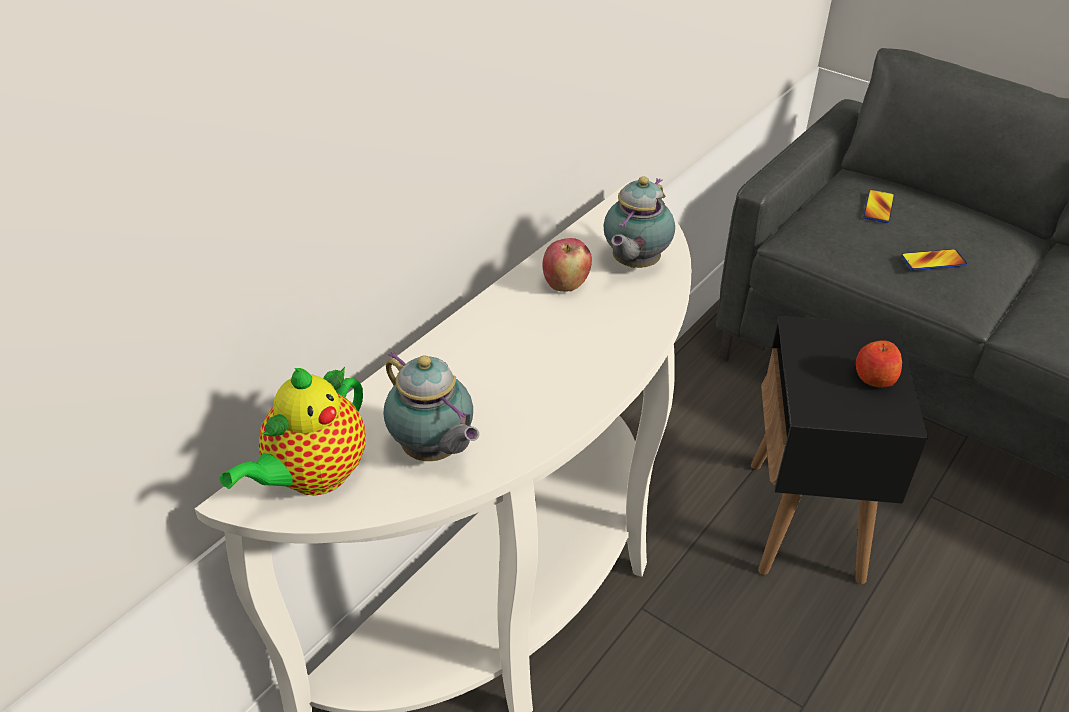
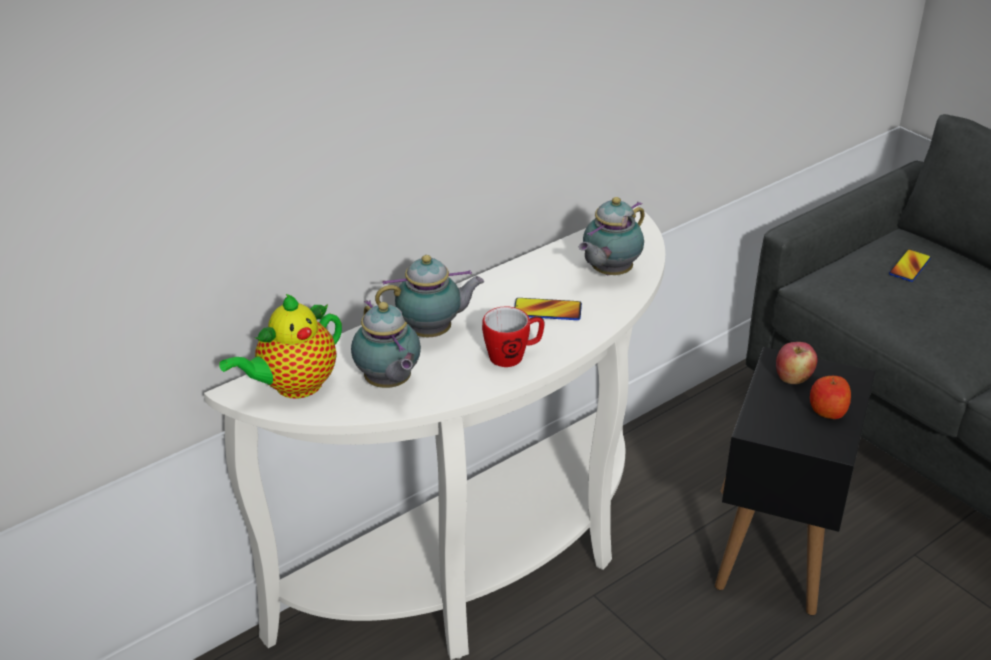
camera: 15 degrees right, 5 degrees down
(462, 372) = (432, 332): none -> teapot
(565, 285) = (544, 280): apple -> apple (793, 378)
(570, 387) = (513, 356): none -> mug
(933, 261) = (939, 321): phone -> phone (547, 310)

